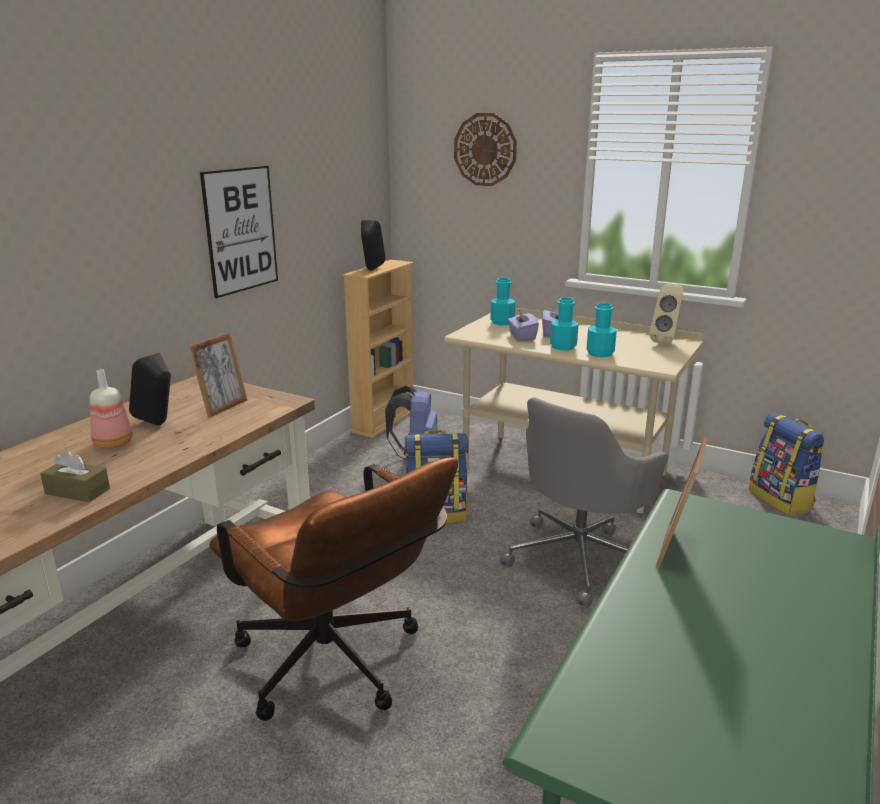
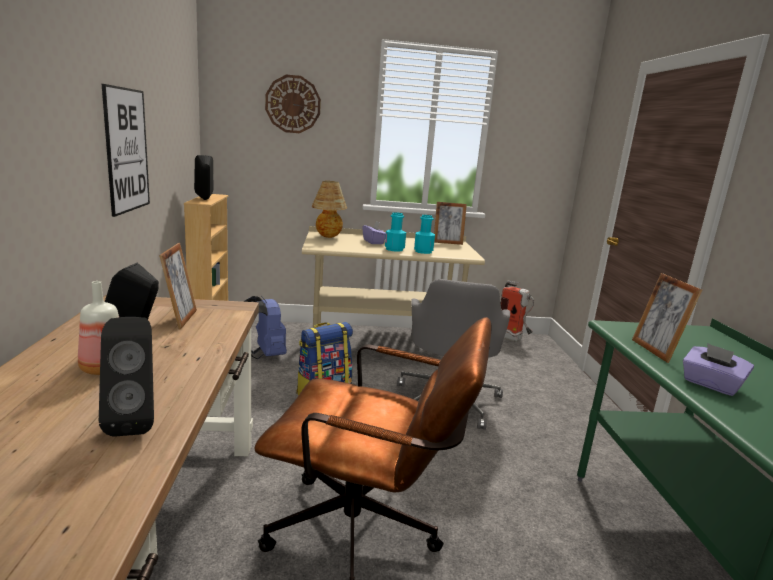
camera: 35 degrees left, 5 degrees down
(77, 491) = (134, 422): brown tissue box -> black speaker
(502, 322) = (328, 237): turquoise bottle -> table lamp
(522, 336) = (357, 245): purple tissue box -> purple tissue box (711, 385)
(666, 341) = (447, 242): beige speaker -> picture frame
(781, 500) = (512, 339): backpack -> fire extinguisher

